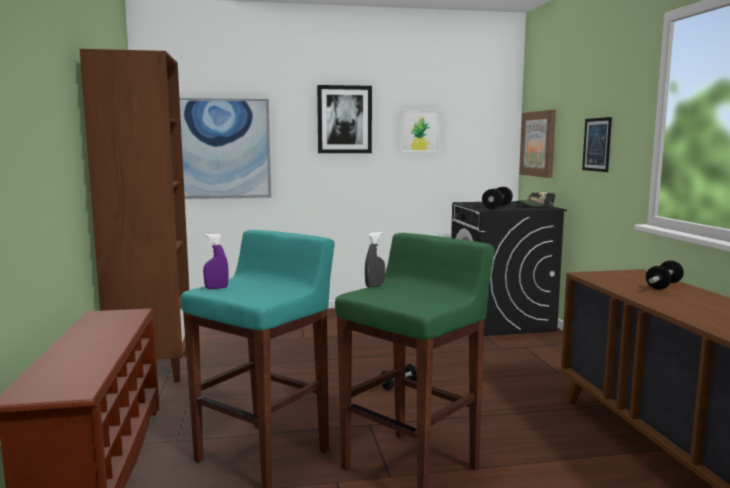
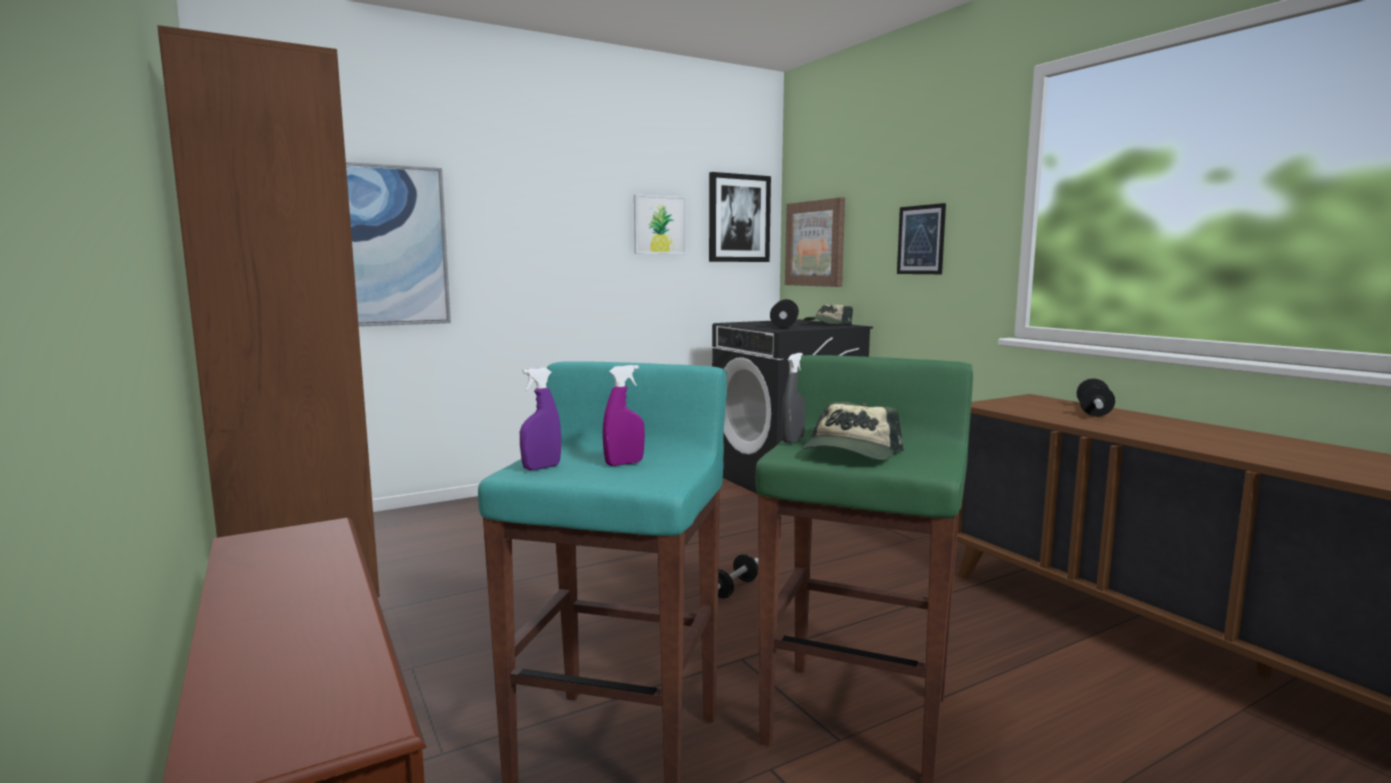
camera: 20 degrees left, 0 degrees up
(260, 290) = (624, 463): none -> purple spray bottle
(344, 119) = (557, 205): picture -> picture (738, 218)
(394, 295) = (850, 453): none -> cap

